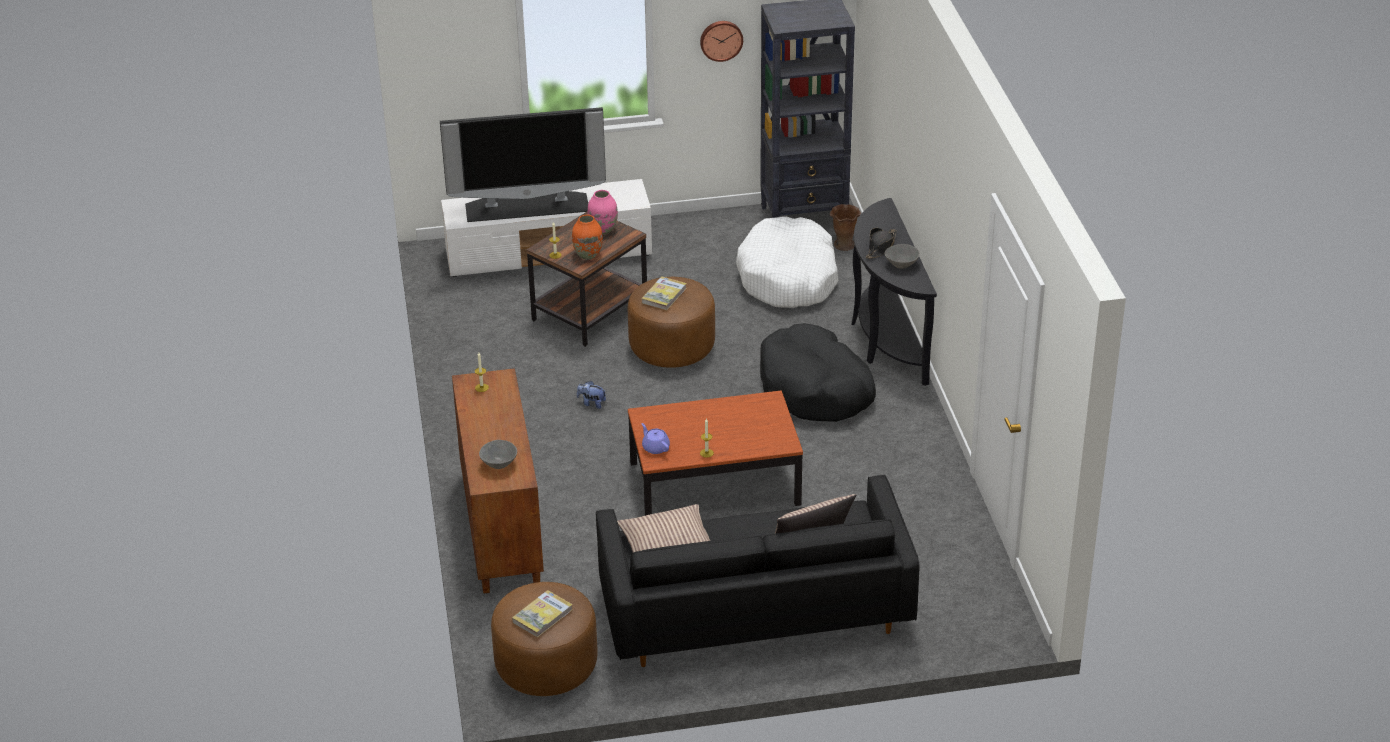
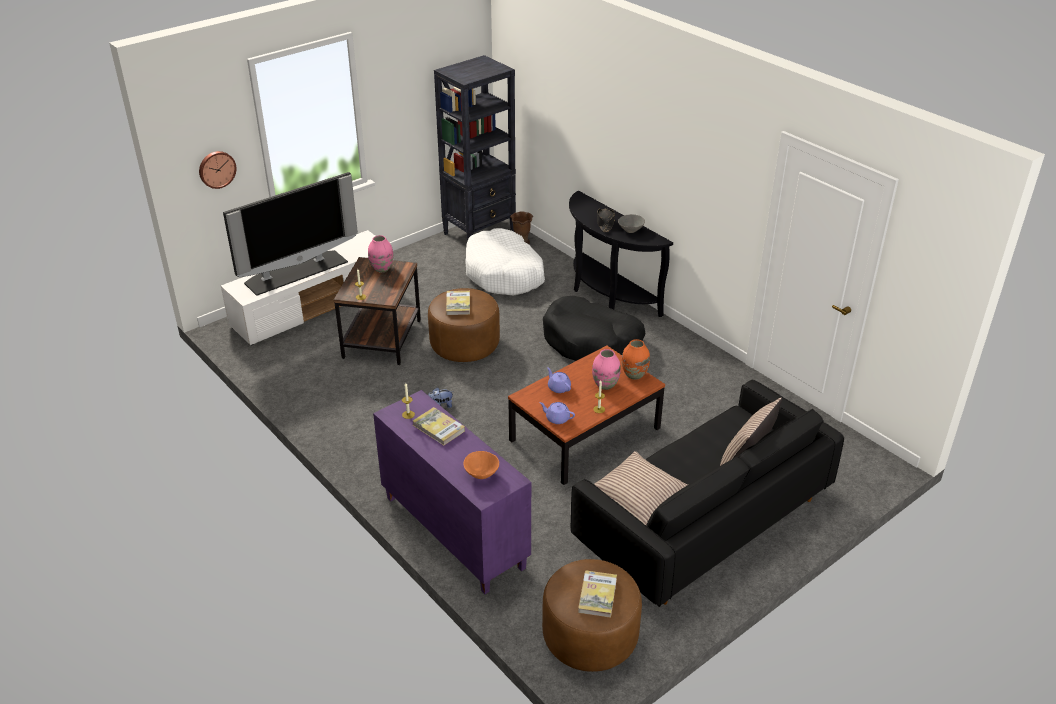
camera: 30 degrees left, 0 degrees up
(498, 409) = (438, 428): none -> book
(499, 464) = (481, 474): grey bowl -> orange bowl
(500, 528) = (452, 532): brown cabinet -> purple cabinet
(587, 255) = (386, 289): orange vase -> orange vase (634, 375)
(686, 417) = (558, 387): none -> purple teapot
(721, 40) = (407, 105): wall clock -> wall clock (216, 169)
(737, 431) = (605, 385): none -> pink vase

